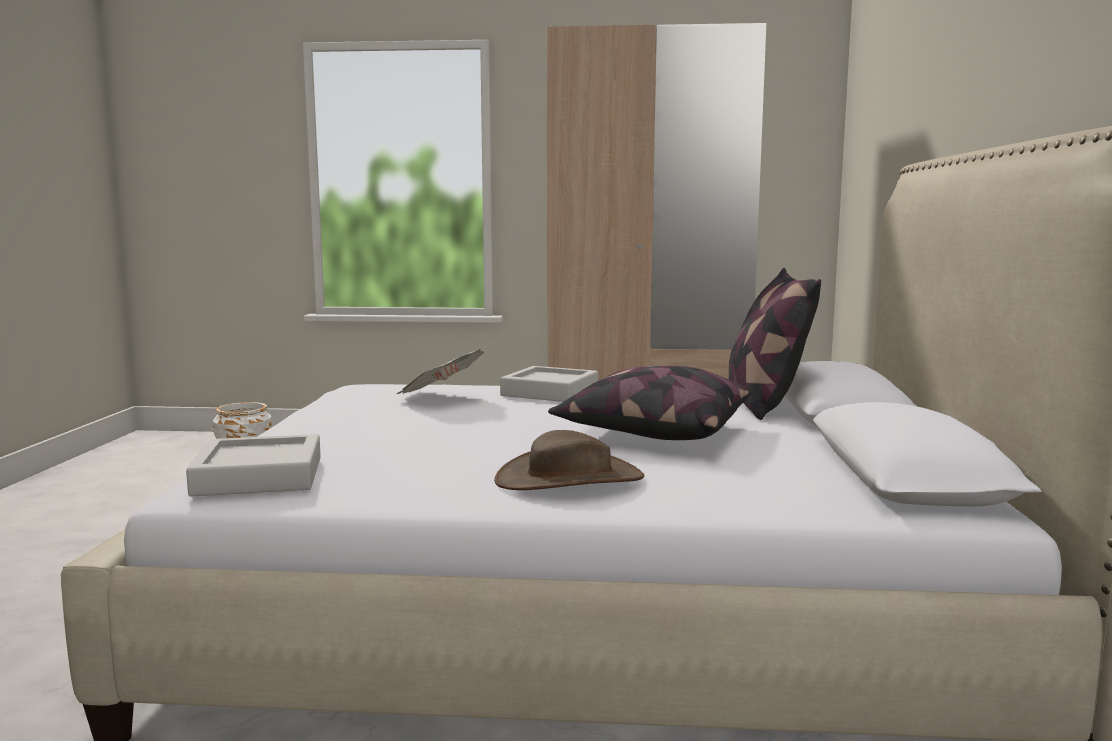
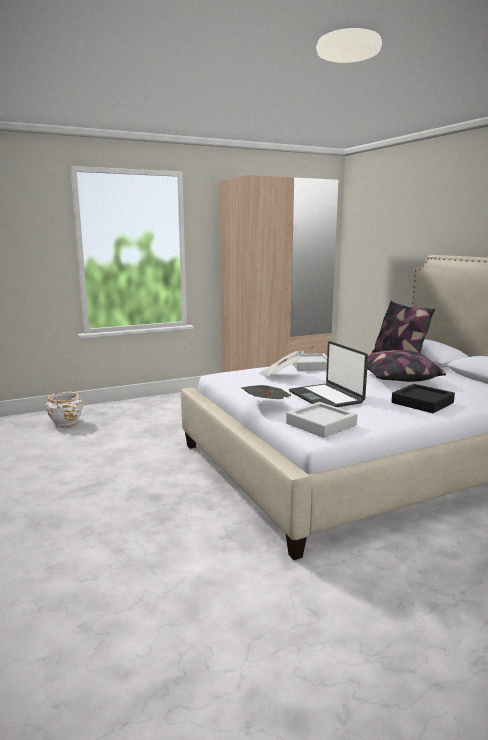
camera: 30 degrees left, 5 degrees up
(277, 435) = (267, 406): none -> newspaper
(413, 439) = (326, 397): none -> laptop
(569, 479) = (422, 403): brown hat -> black tray

